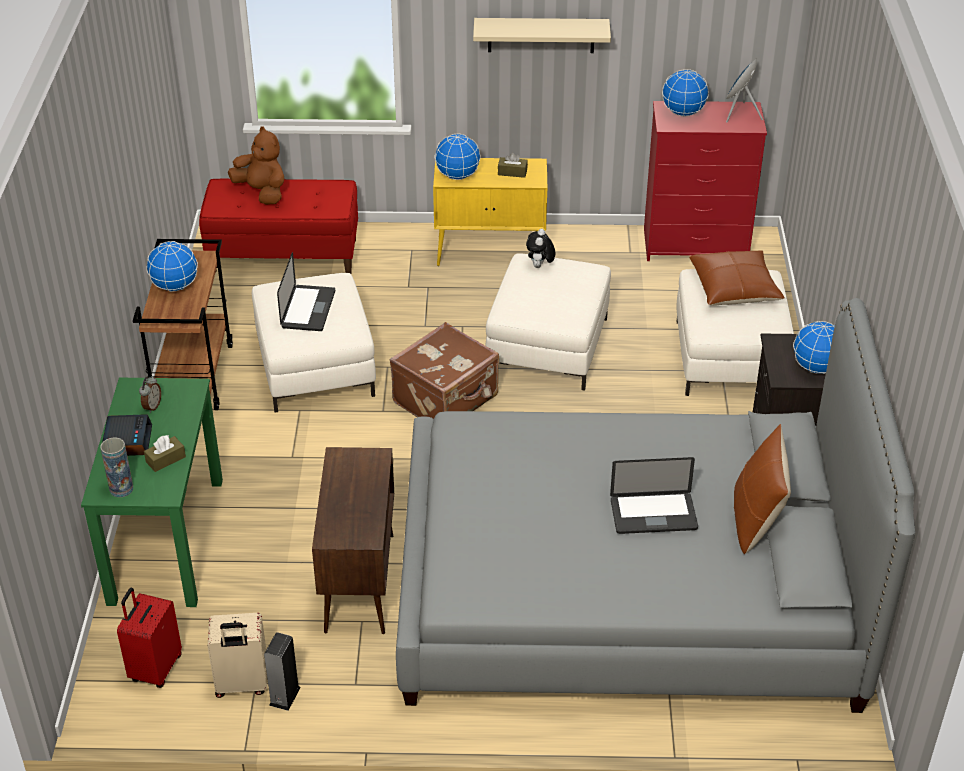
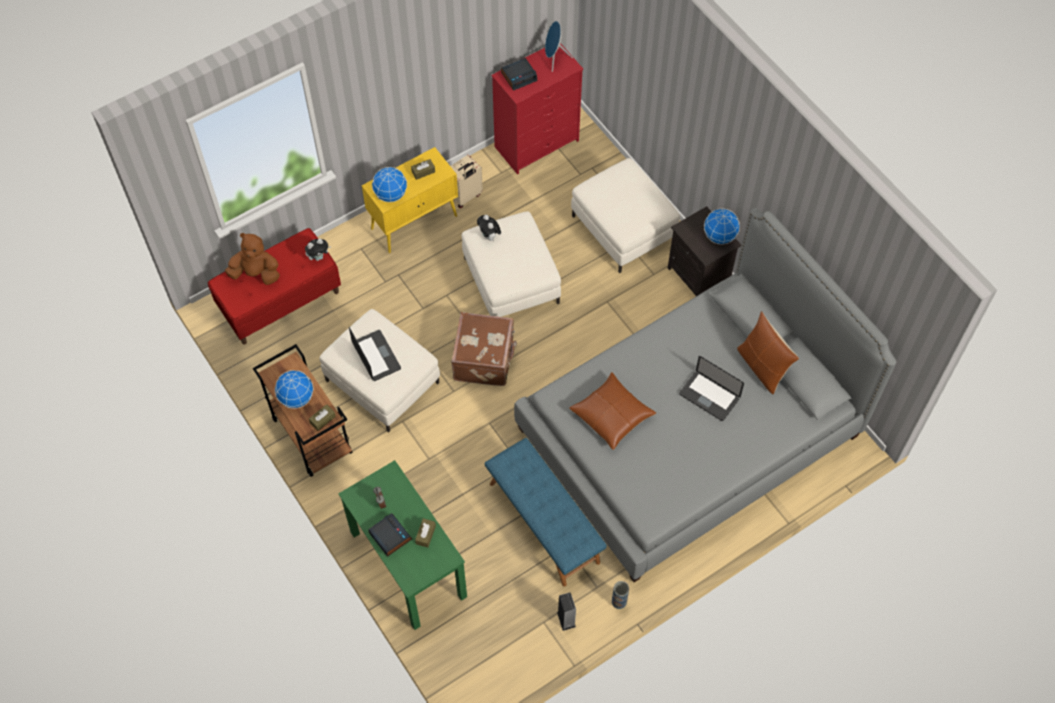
camera: 35 degrees left, 20 degrees up
(121, 489) = (420, 571): vase -> vase (619, 601)
(155, 668) = (480, 650): red suitcase -> none
(180, 316) = (322, 420): none -> brown tissue box
(241, 685) = (537, 628): beige suitcase -> beige suitcase (465, 196)
(338, 206) = (319, 257): none -> plush toy
(359, 584) = (545, 522): brown cabinet -> blue bench
(541, 35) = (412, 74): beige shelf -> none
(653, 514) = (709, 396): laptop -> laptop turned 75 degrees clockwise
(683, 113) = (519, 76): globe -> alarm clock
(734, 288) = (617, 189): brown pillow -> brown pillow (611, 415)

